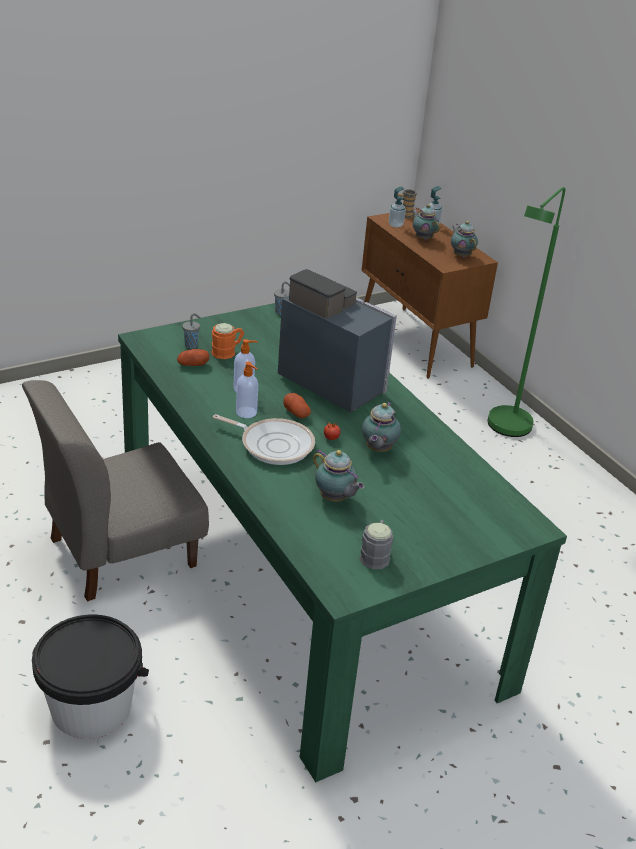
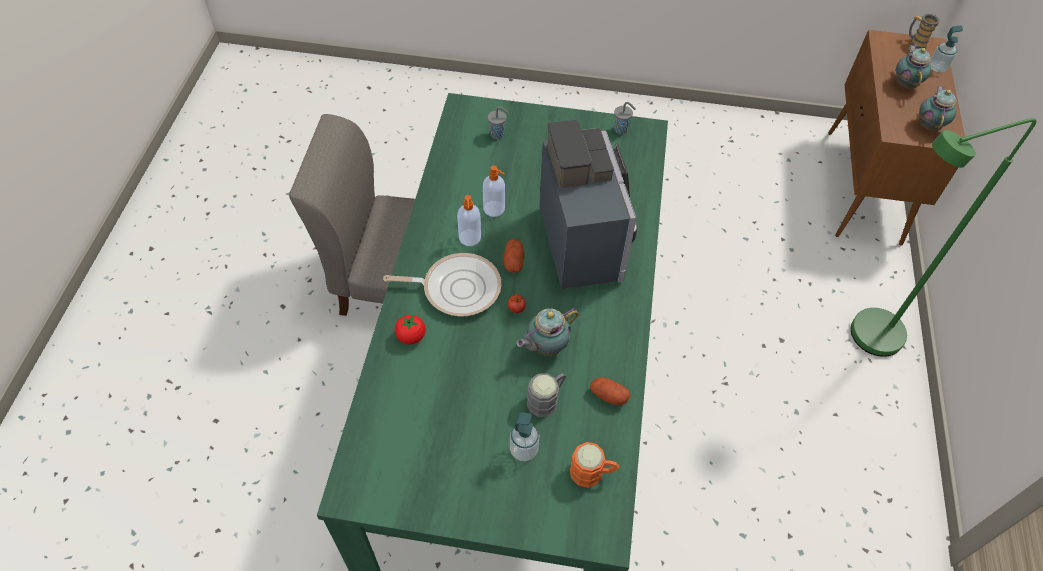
camera: 40 degrees right, 20 degrees up
(91, 707) = (266, 411): black bucket -> none
(193, 365) = (477, 158): potato -> potato (608, 396)
(227, 352) = (522, 157): orange mug -> orange mug (592, 473)
(273, 444) = (457, 288): frying pan -> frying pan turned 60 degrees counterclockwise
(274, 486) = (411, 336): none -> tomato
(335, 499) = (448, 382): teapot -> none
(375, 554) = (420, 468): grey mug -> grey mug (547, 399)
(395, 225) = (890, 53): soap dispenser -> soap dispenser (524, 450)

